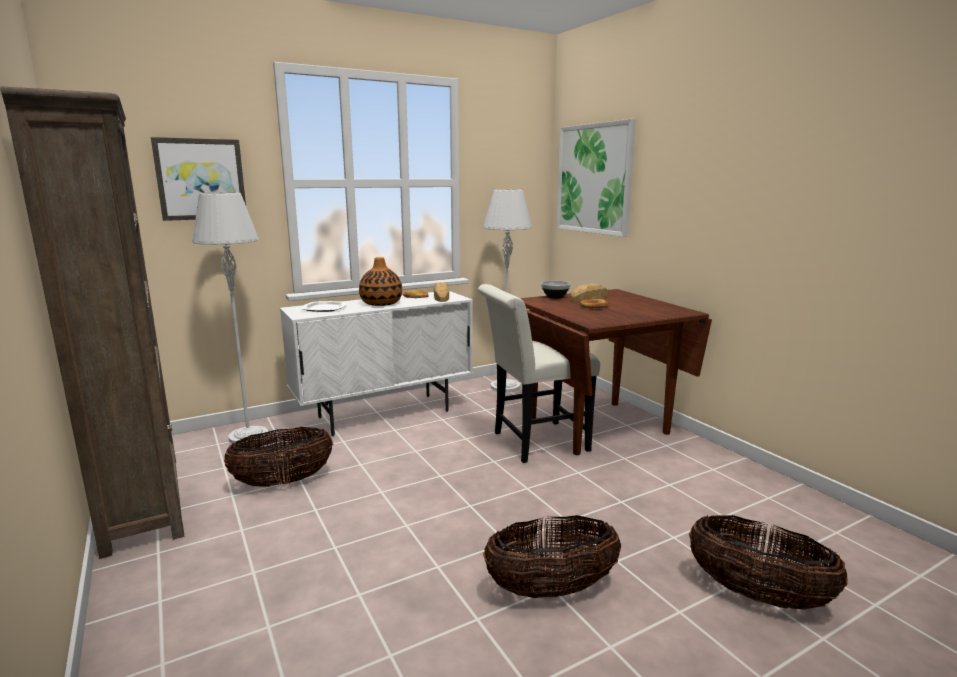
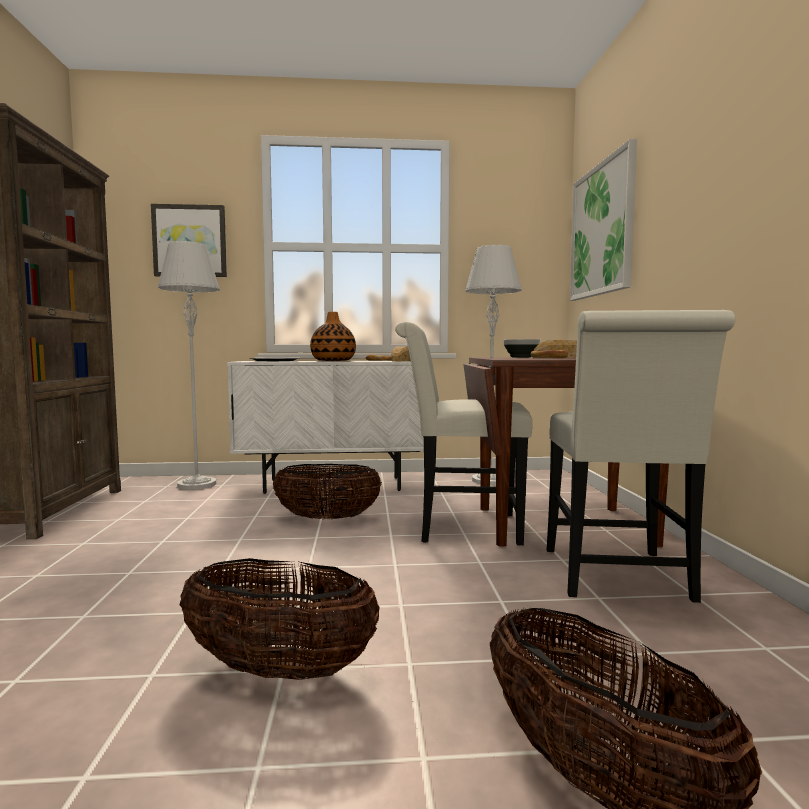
camera: 25 degrees right, 10 degrees down
(283, 482) = (171, 517): basket -> basket (327, 518)
(668, 466) = (618, 578): none -> white chair

